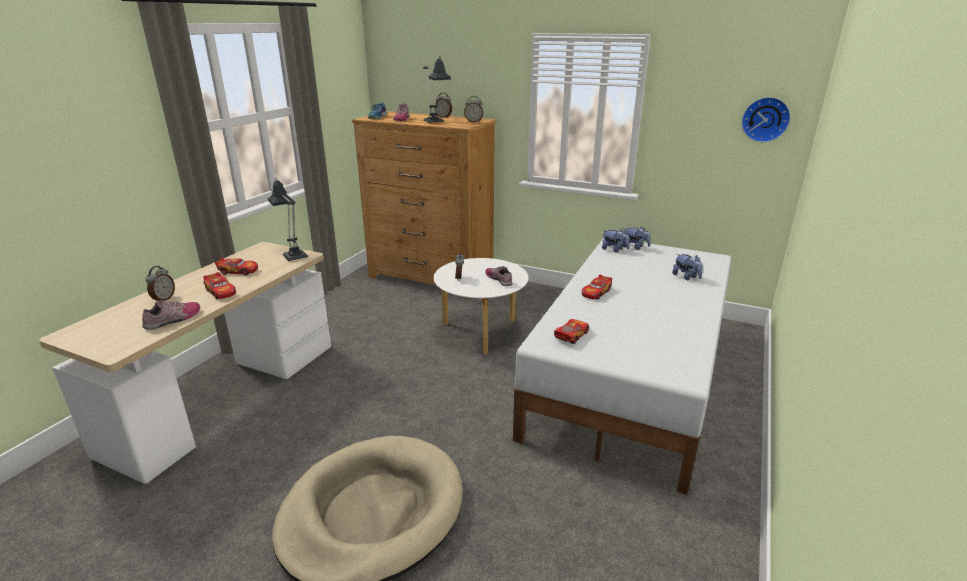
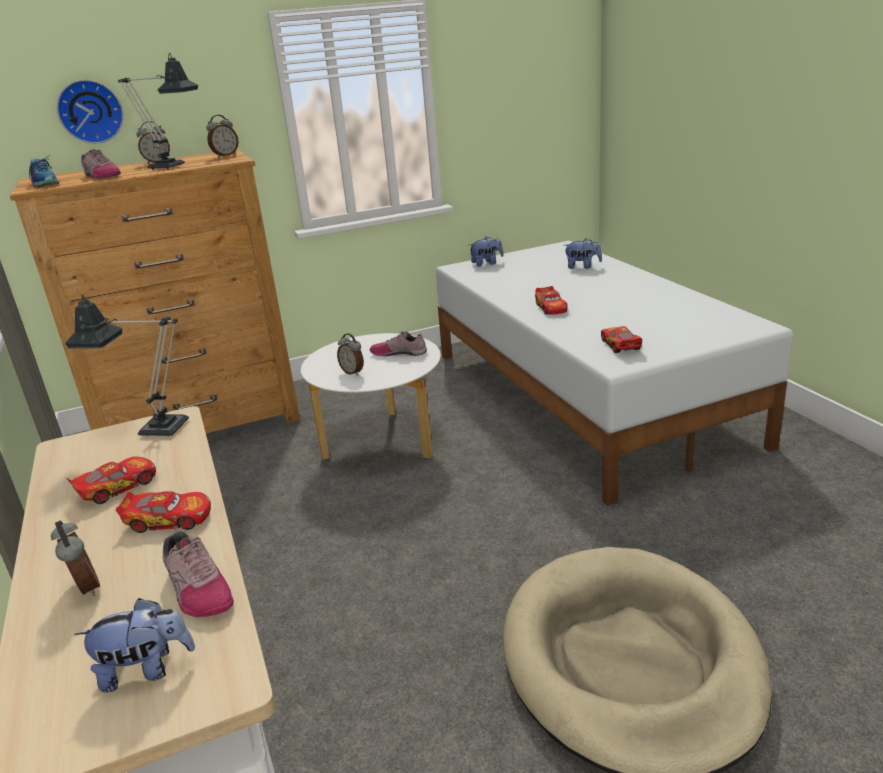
camera: 45 degrees left, 0 degrees up
(174, 319) = (197, 589): shoe -> shoe turned 150 degrees clockwise
(614, 250) = (475, 272): plush toy -> plush toy (146, 670)
(765, 119) = (558, 83): wall clock -> wall clock (90, 111)

